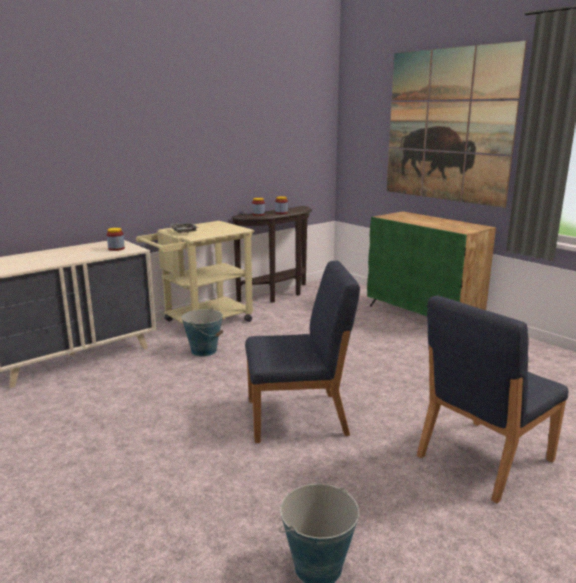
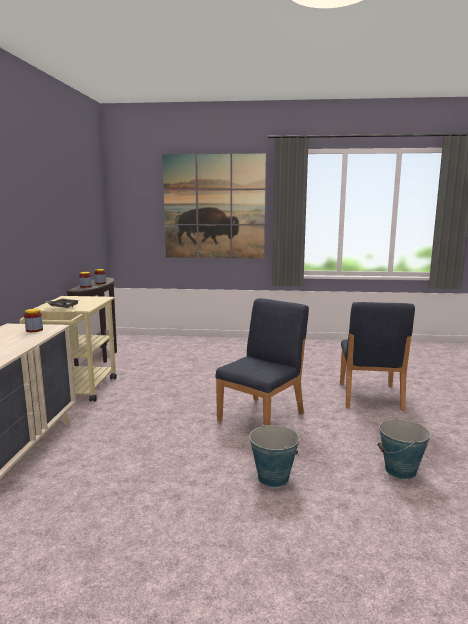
camera: 45 degrees left, 5 degrees down
(204, 351) = (121, 407): bucket -> bucket (273, 478)
(423, 315) = (220, 342): green cabinet -> none

